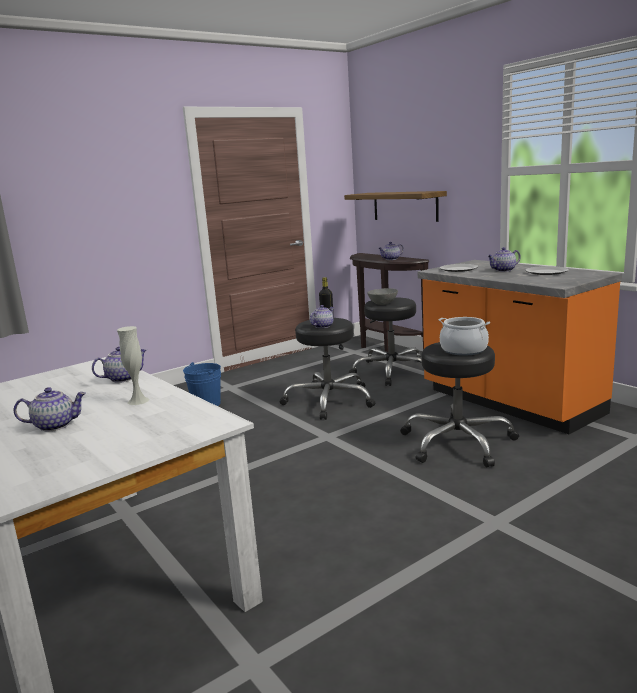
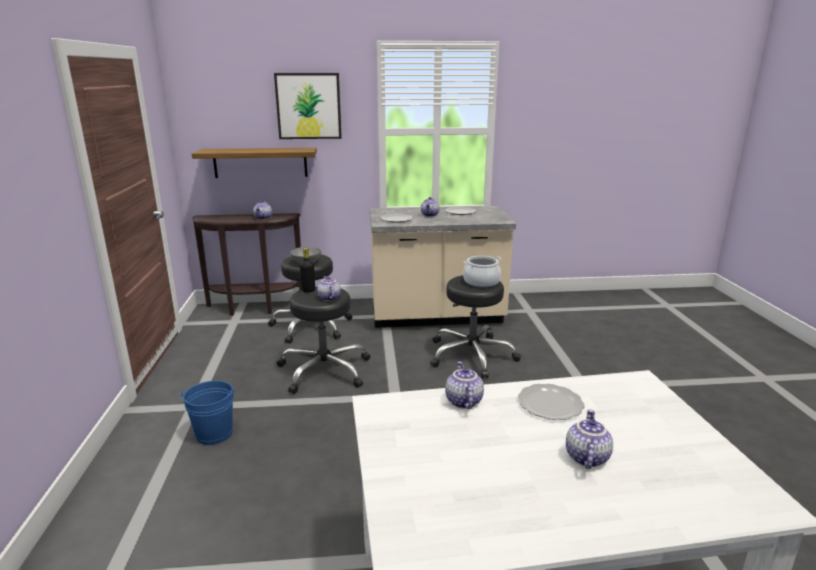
camera: 60 degrees left, 5 degrees up
(138, 401) = (549, 404): white vase -> plate
(442, 147) = (308, 106): none -> picture
(509, 403) = (437, 317): orange counter -> beige counter

